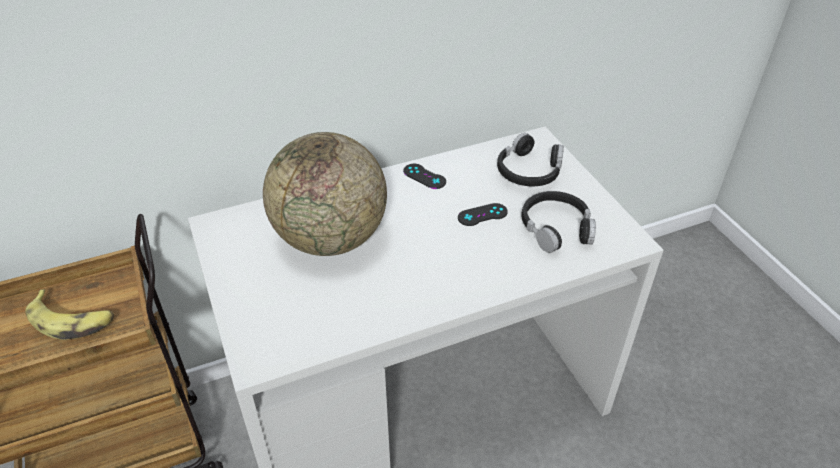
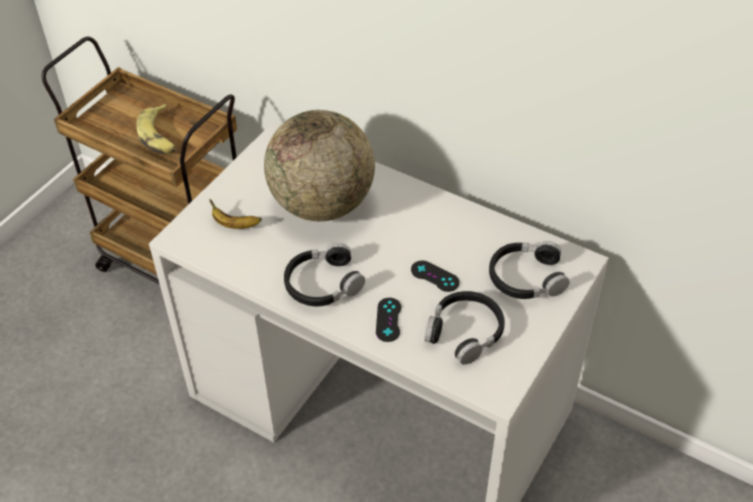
camera: 55 degrees right, 5 degrees up
(288, 309) = (234, 225): none -> banana
(424, 176) = (447, 215): black game controller -> black game controller (388, 320)
(426, 284) = (322, 284): none -> black headphones

